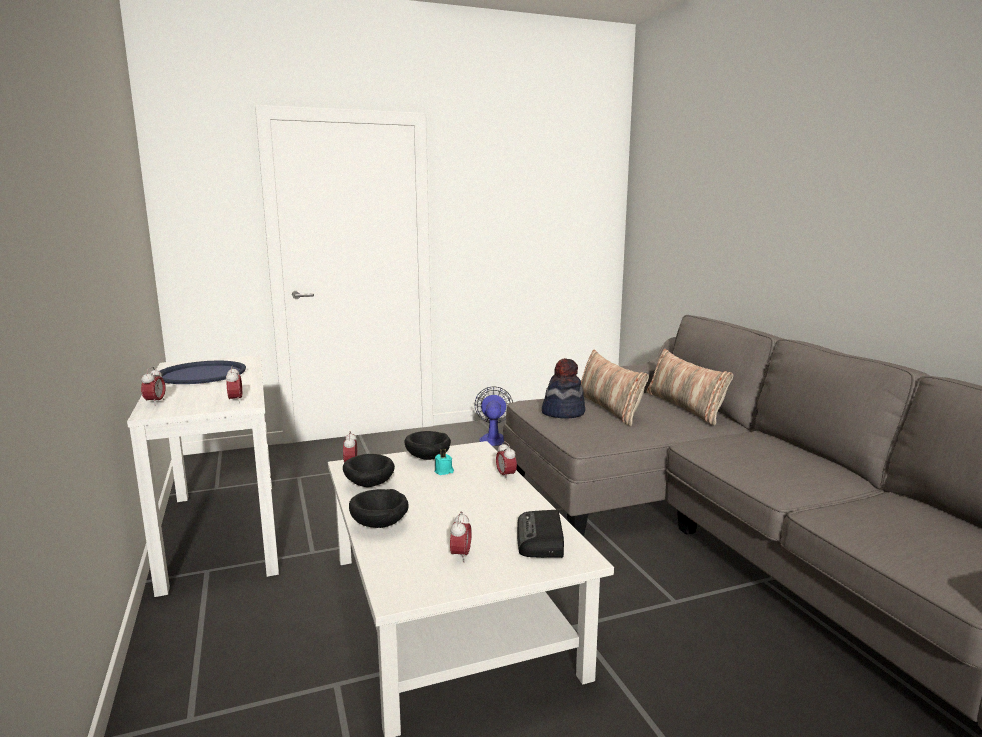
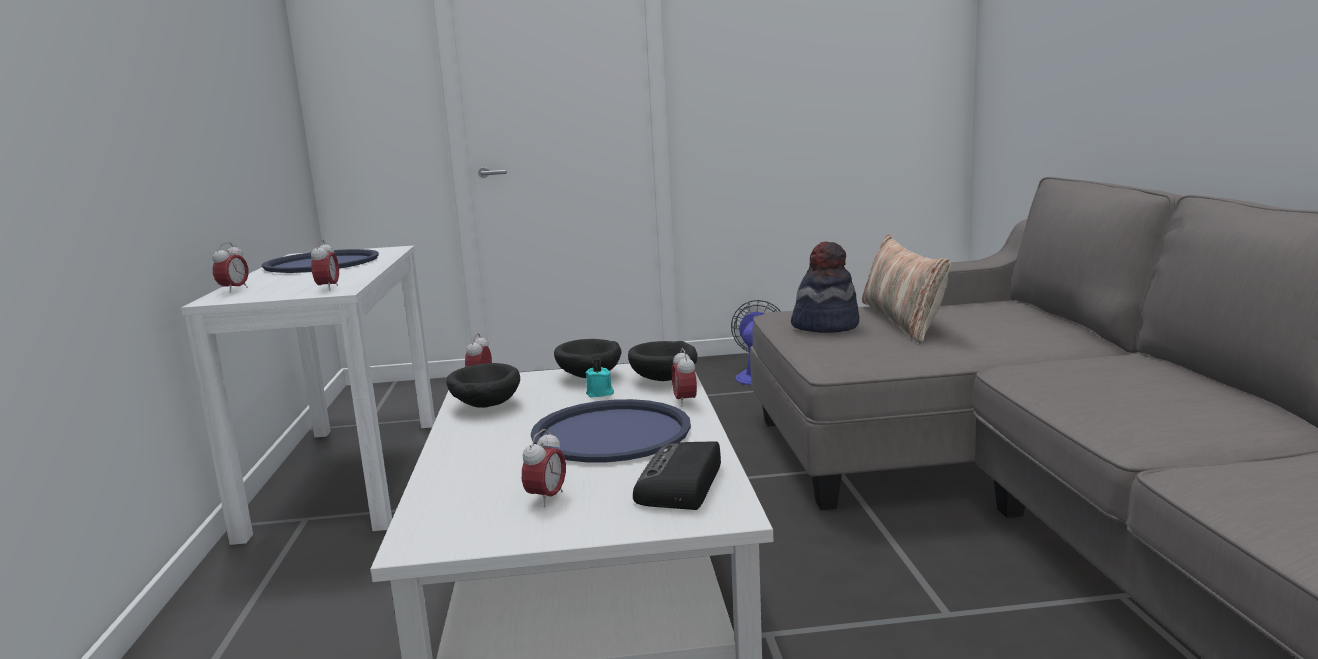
camera: 15 degrees right, 0 degrees up
(380, 525) = (464, 454): black bowl -> black bowl (665, 380)
(472, 503) = (611, 433): none -> blue tray
(685, 406) = (1028, 319): pillow -> none

